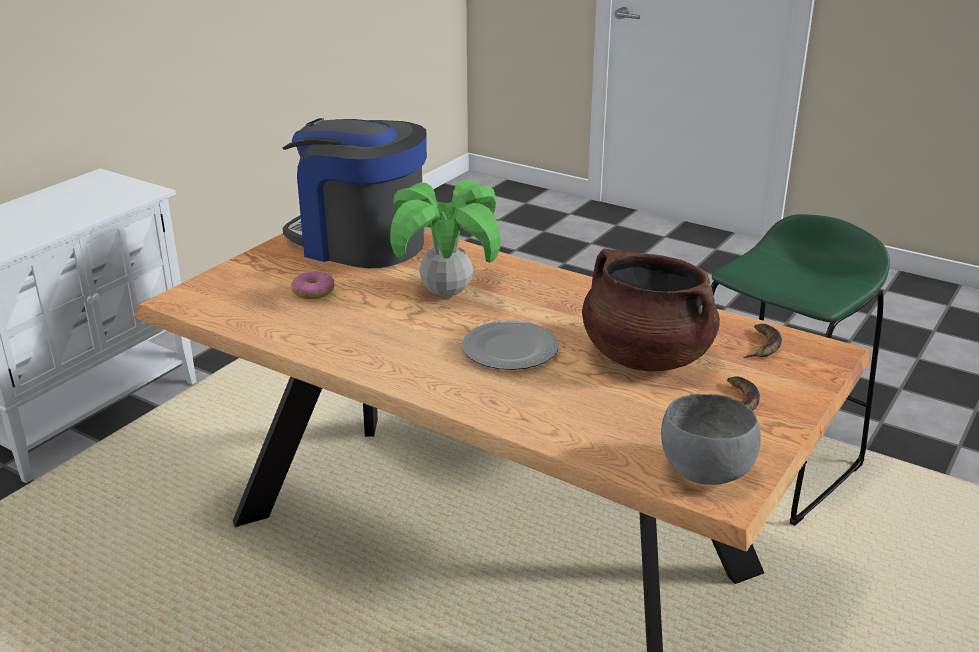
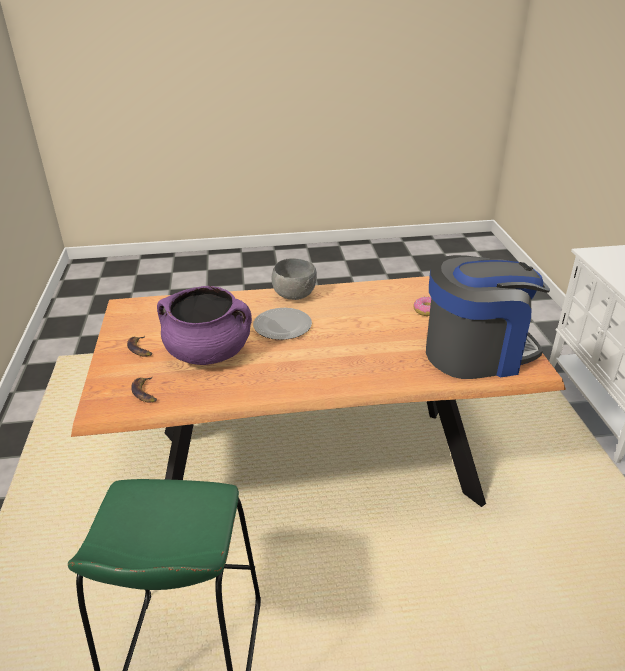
camera: 140 degrees right, 5 degrees up
(447, 292) = (365, 343): potted plant -> none
(645, 356) = (209, 353): brown cooking pot -> purple cooking pot
(703, 472) = (138, 311): grey bowl -> grey bowl (295, 295)

